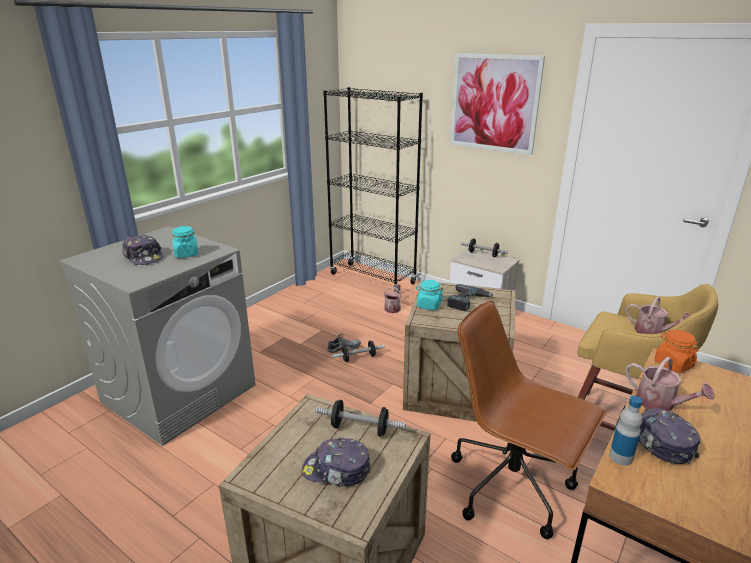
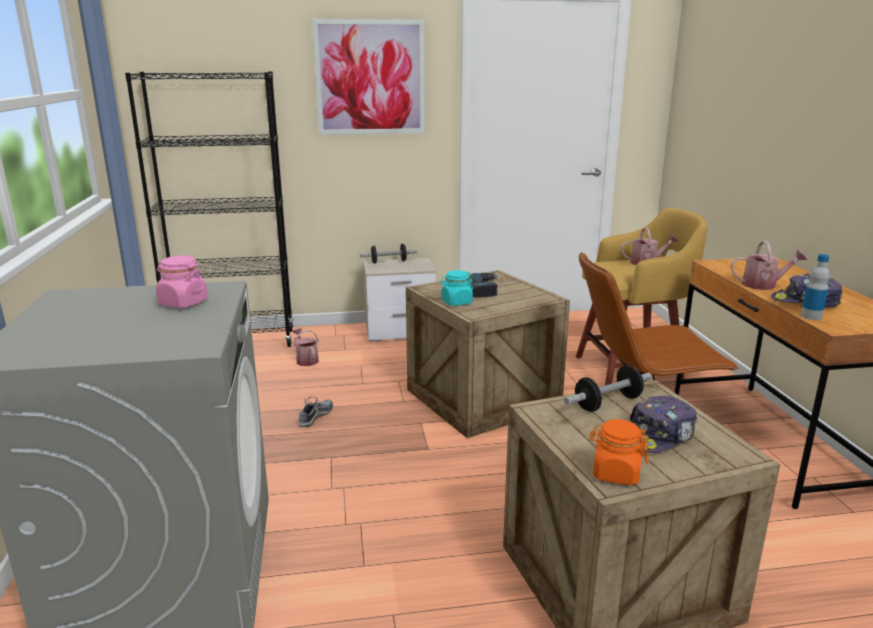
camera: 45 degrees left, 5 degrees down
(144, 257) = (120, 324): cap -> none
(186, 254) = (183, 303): turquoise jar -> pink jar
(358, 358) = (348, 418): dumbbell -> none
(673, 364) = (721, 264): orange jar -> orange jar (615, 473)

